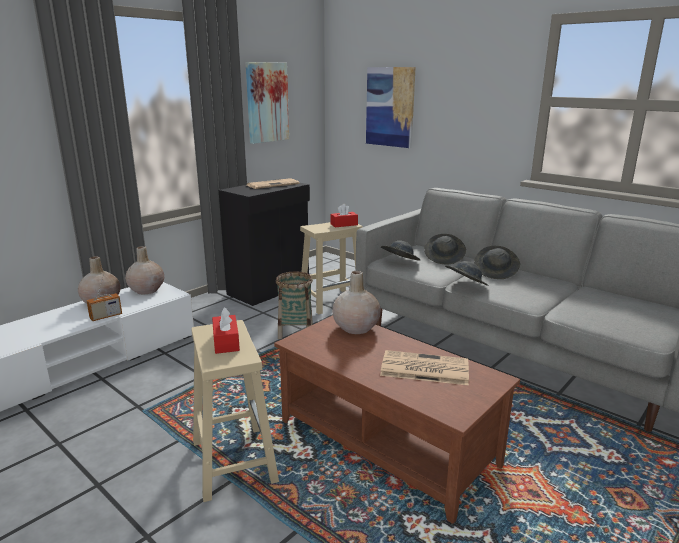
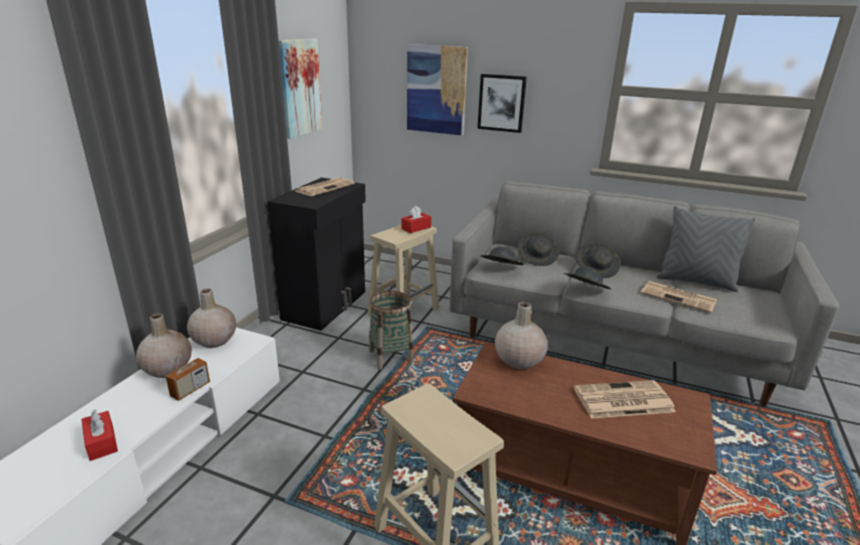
camera: 20 degrees left, 5 degrees up
(226, 342) = (440, 419): red tissue box -> red tissue box (101, 442)
(443, 117) = (501, 103): none -> picture
(562, 301) = (679, 297): none -> newspaper
(595, 292) = (695, 282): none -> grey pillow

